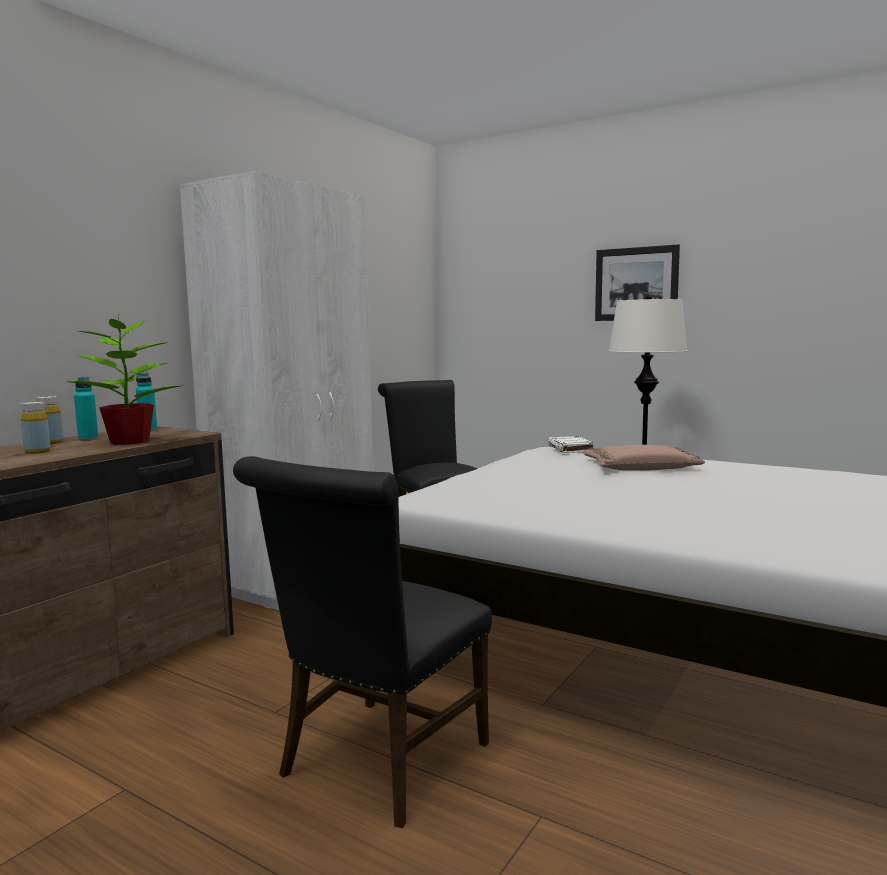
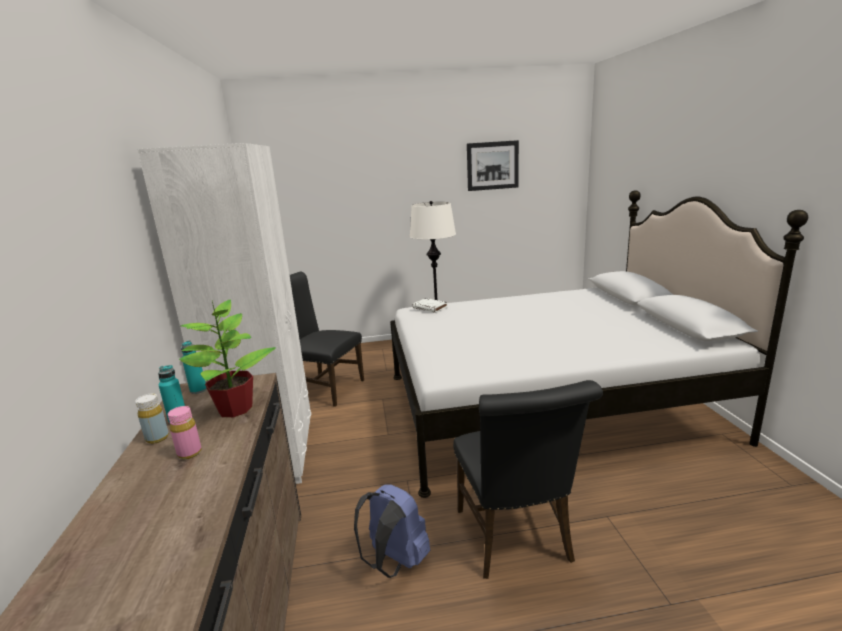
camera: 40 degrees left, 10 degrees up
(37, 451) = (189, 453): yellow bottle -> pink bottle
(234, 709) = (394, 561): none -> blue backpack
(636, 284) = (399, 189): picture -> picture (492, 165)
(641, 466) = (489, 311): beige pillow -> none

